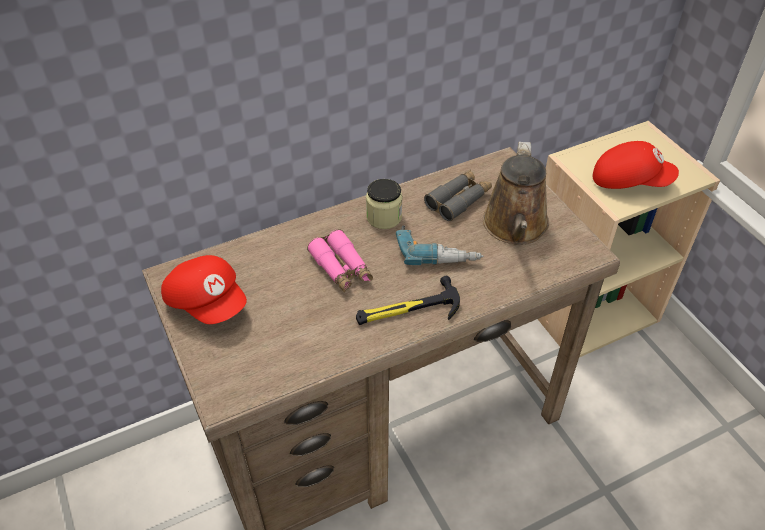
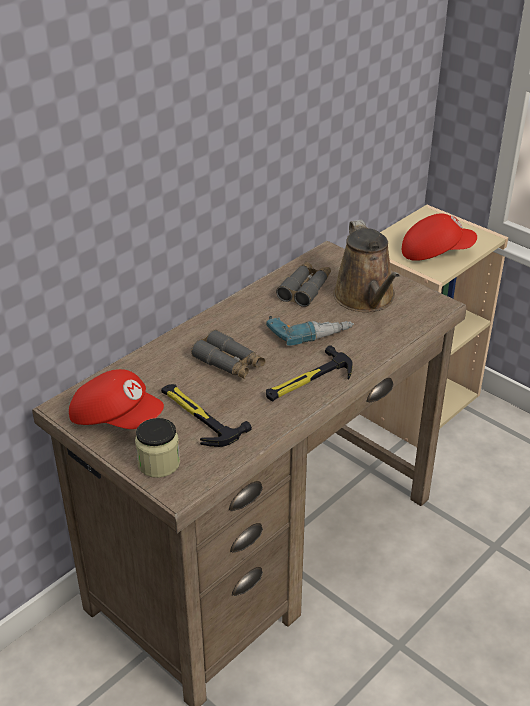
camera: 20 degrees left, 10 degrees down
(282, 321) = (198, 416): none -> hammer
(341, 268) = (229, 363): pink binoculars -> grey binoculars
(384, 217) = (245, 316): jar -> jar (159, 463)

